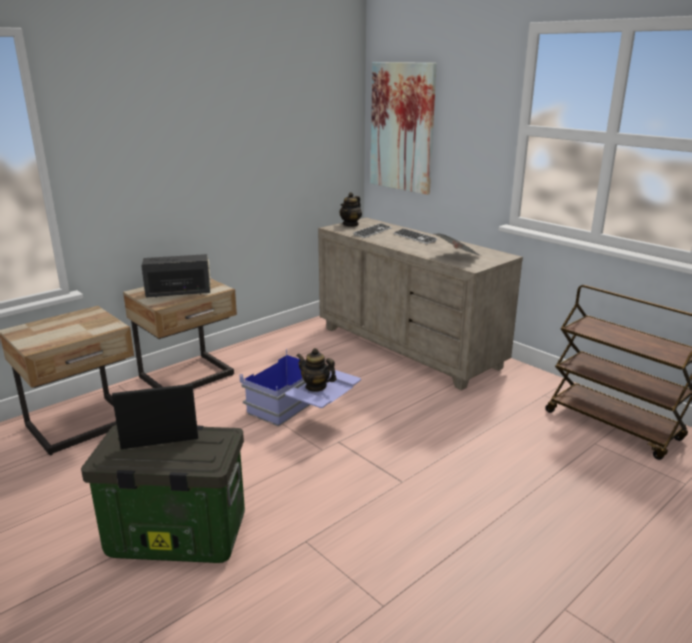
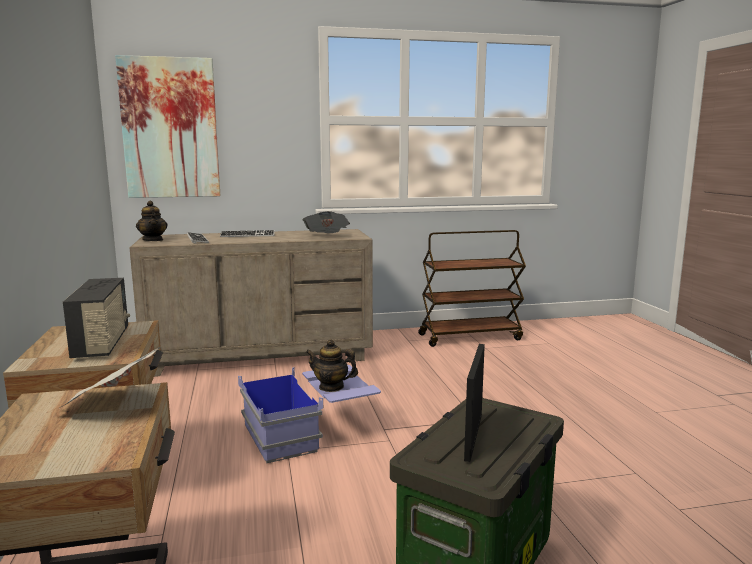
camera: 60 degrees left, 10 degrees down
(92, 326) = (110, 404): none -> newspaper
(179, 293) = (103, 343): radio -> radio turned 150 degrees clockwise
(316, 386) = (331, 387): teapot -> teapot turned 45 degrees clockwise

